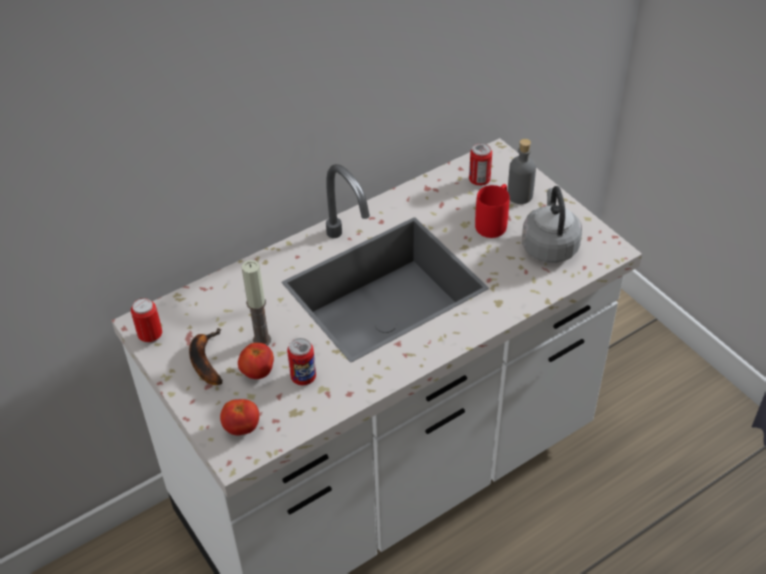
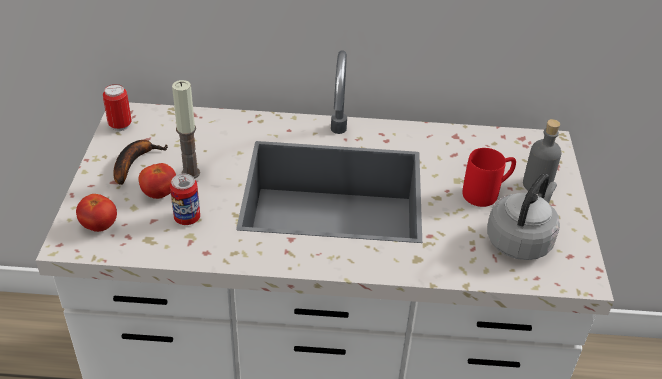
camera: 35 degrees right, 5 degrees down
(479, 180) = (511, 154): can -> none

